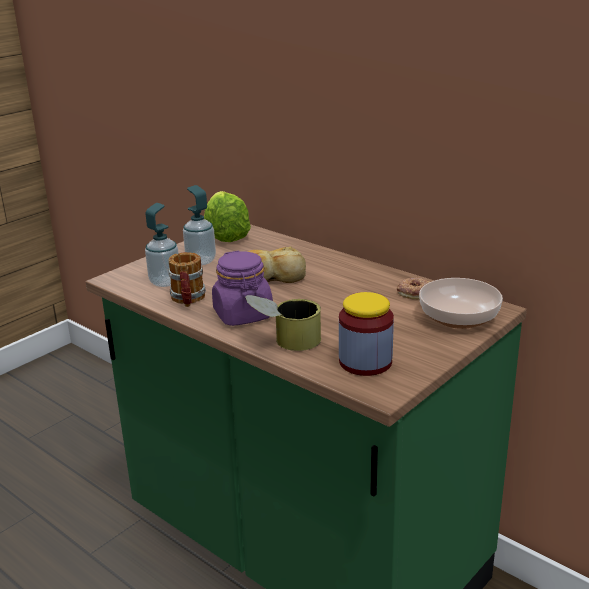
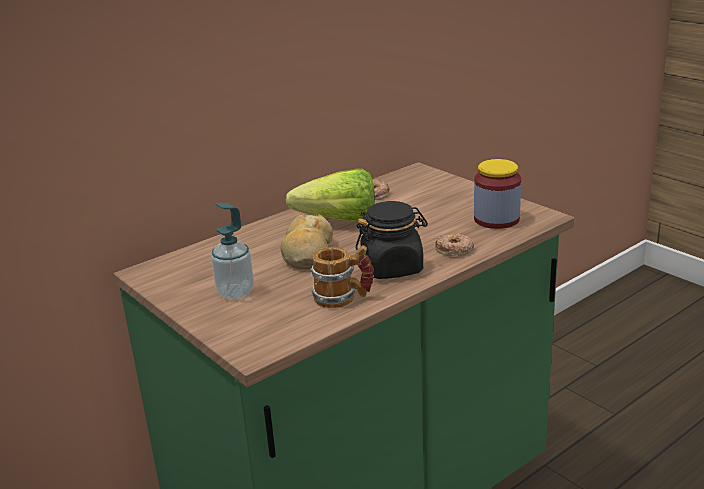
camera: 80 degrees left, 0 degrees up
(165, 282) = (285, 314): soap dispenser -> none
(227, 232) = (154, 277): lettuce -> lettuce (331, 221)
(243, 315) = (392, 268): purple jar -> black jar
(284, 342) = (454, 249): can -> donut
(457, 317) = (428, 183): bowl -> none

